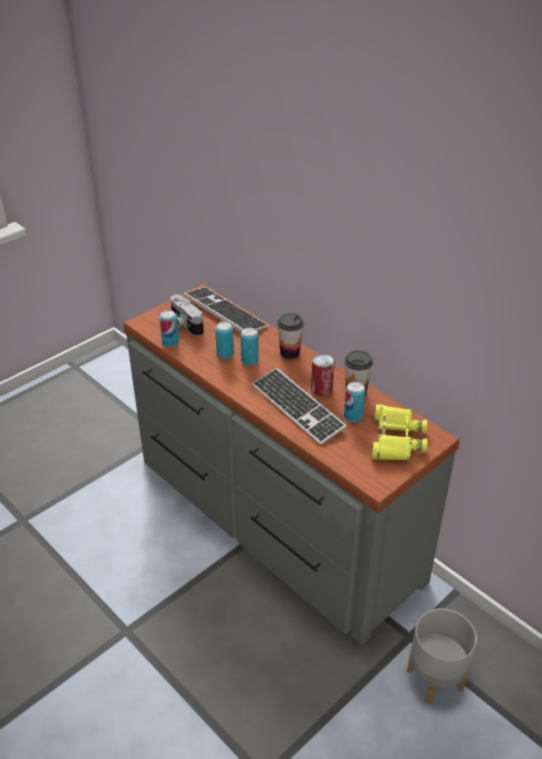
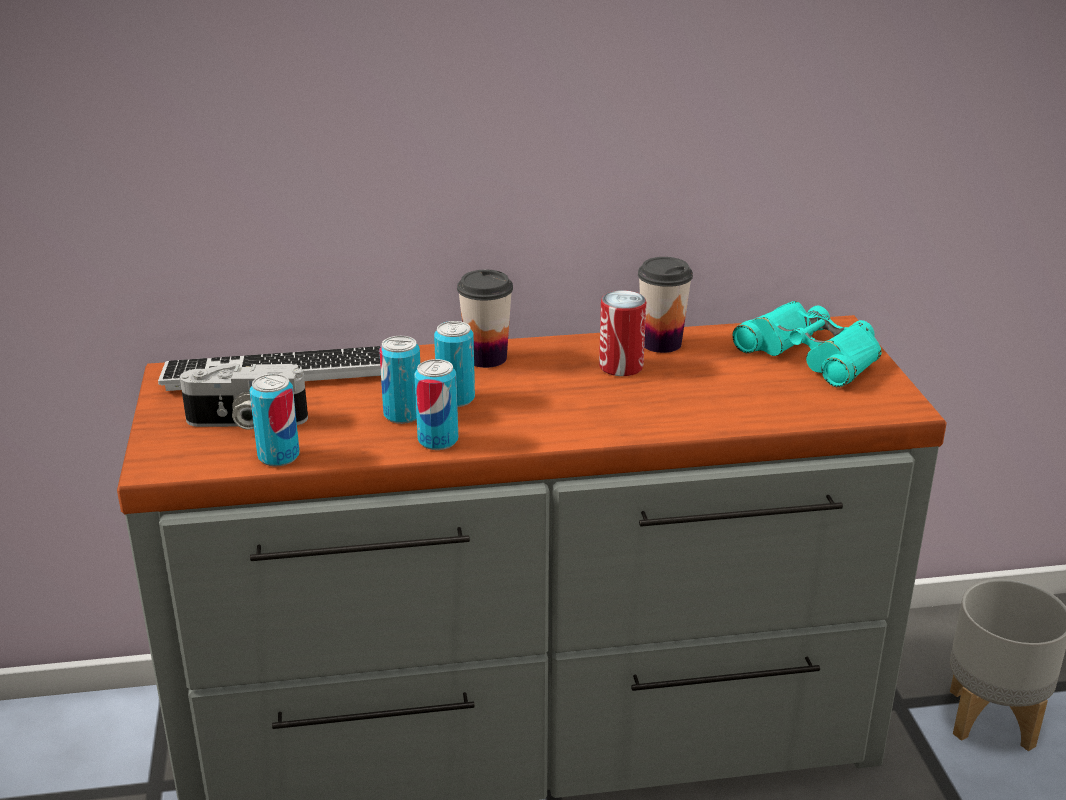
camera: 55 degrees left, 10 degrees down
(297, 407) = (642, 402): keyboard -> none
(353, 416) = (720, 367): can -> can (438, 441)
(395, 439) = (810, 355): yellow binoculars -> turquoise binoculars

